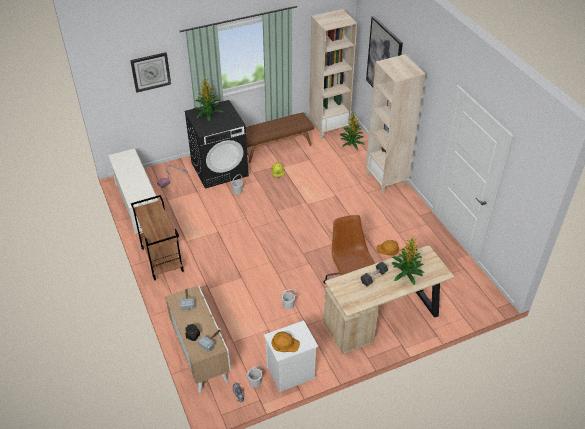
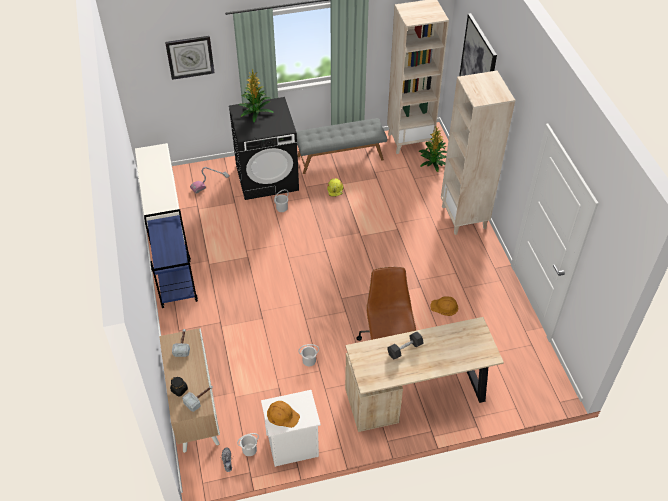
camera: 10 degrees right, 5 degrees up
(161, 259) = (175, 283): brown cart -> blue cart
(276, 147) = (340, 157): brown bench -> grey bench
(406, 273) = (445, 350): potted plant -> none

